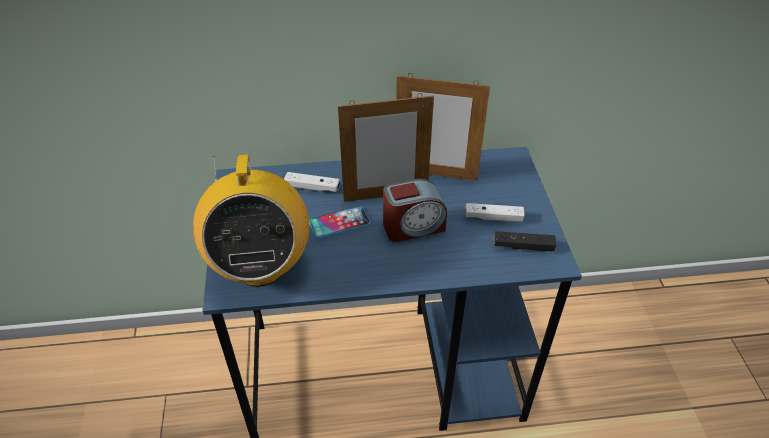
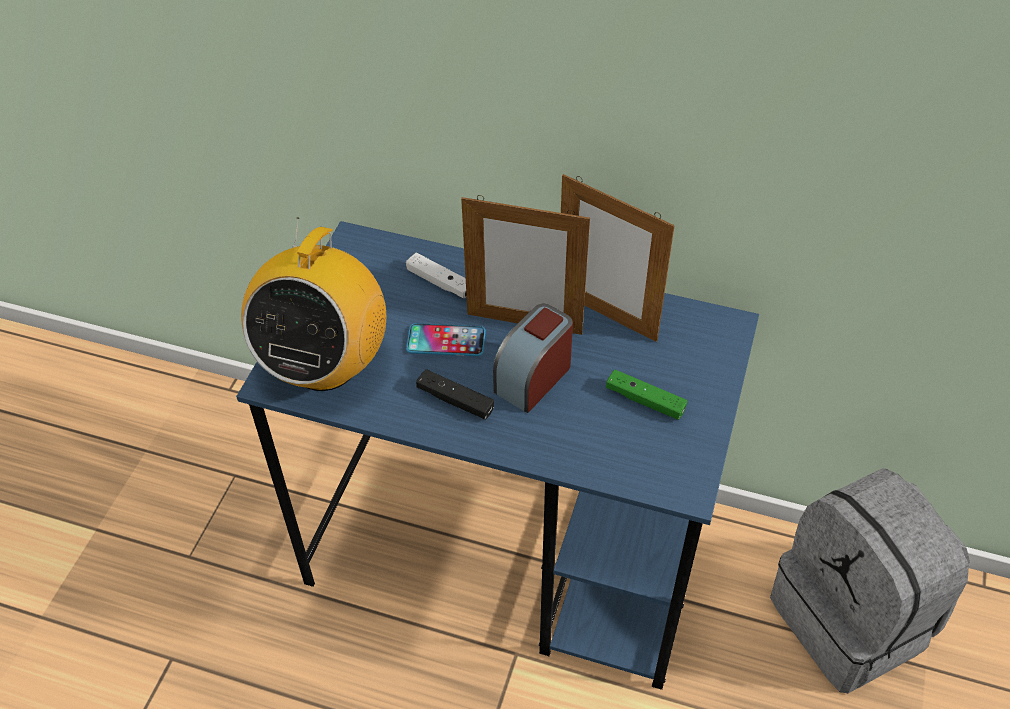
camera: 25 degrees right, 5 degrees up
(413, 227) = (533, 377): alarm clock -> alarm clock turned 120 degrees clockwise
(493, 217) = (645, 401): white game controller -> green game controller
(523, 246) = (658, 453): black game controller -> black game controller (455, 400)
(609, 333) = (853, 619): none -> grey backpack

